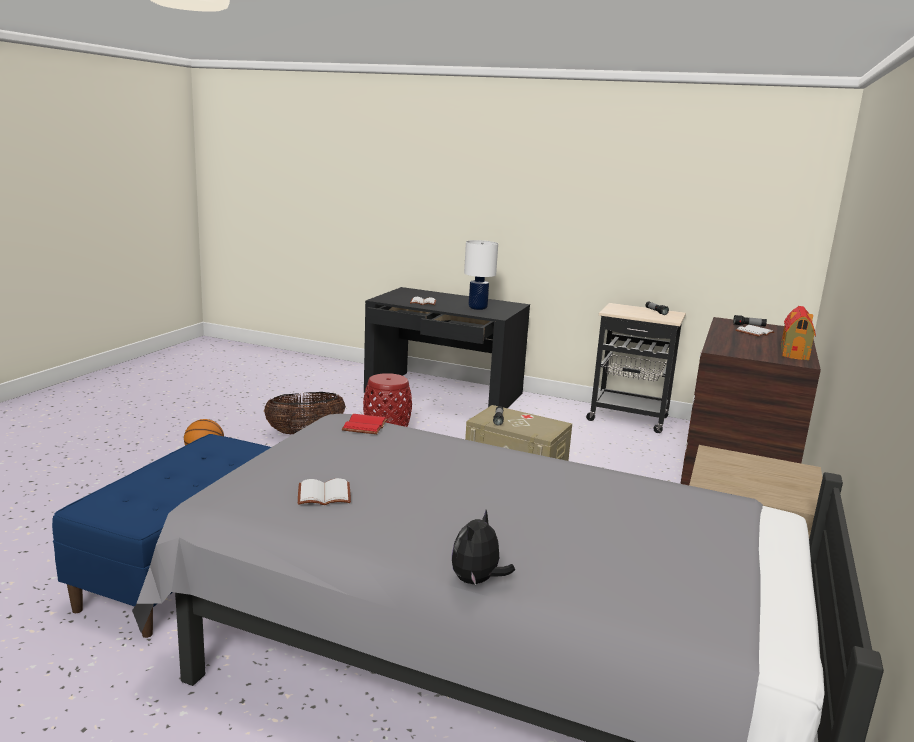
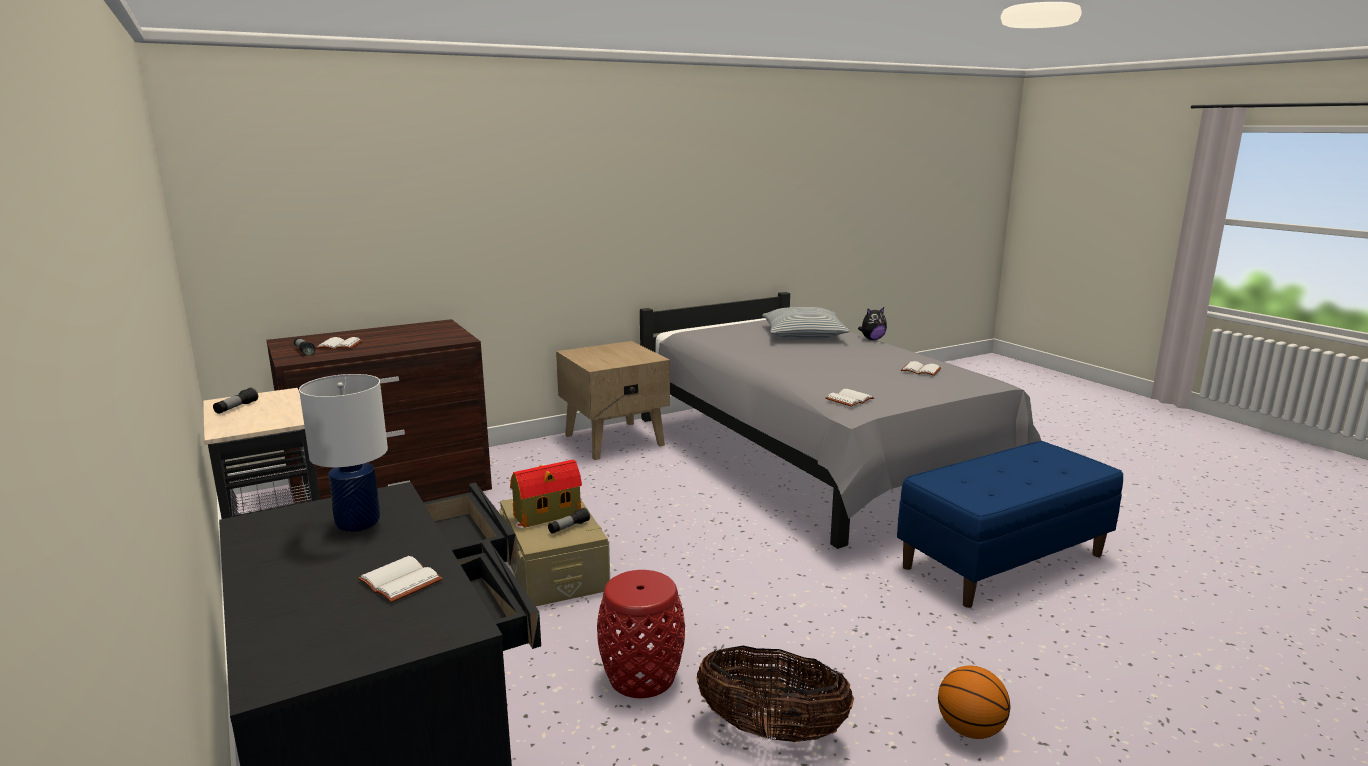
camera: 140 degrees left, 0 degrees up
(366, 426) = (849, 399): red book -> white book
(595, 551) = (803, 334): none -> pillow
(794, 352) = (403, 329): toy house -> toy house (546, 515)

